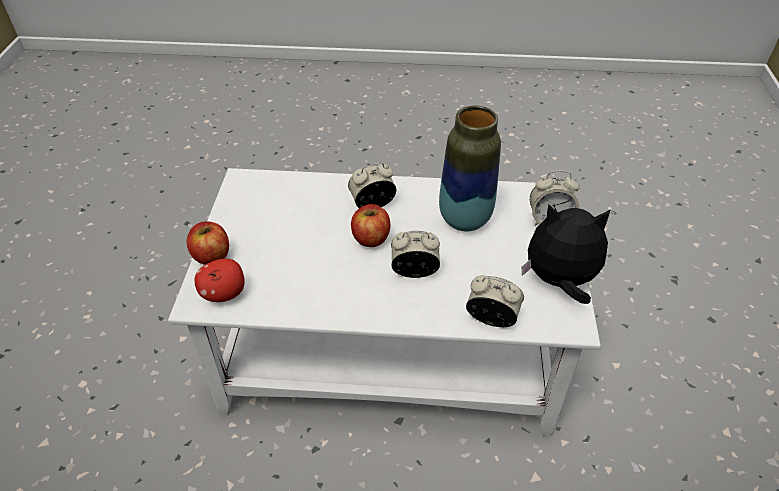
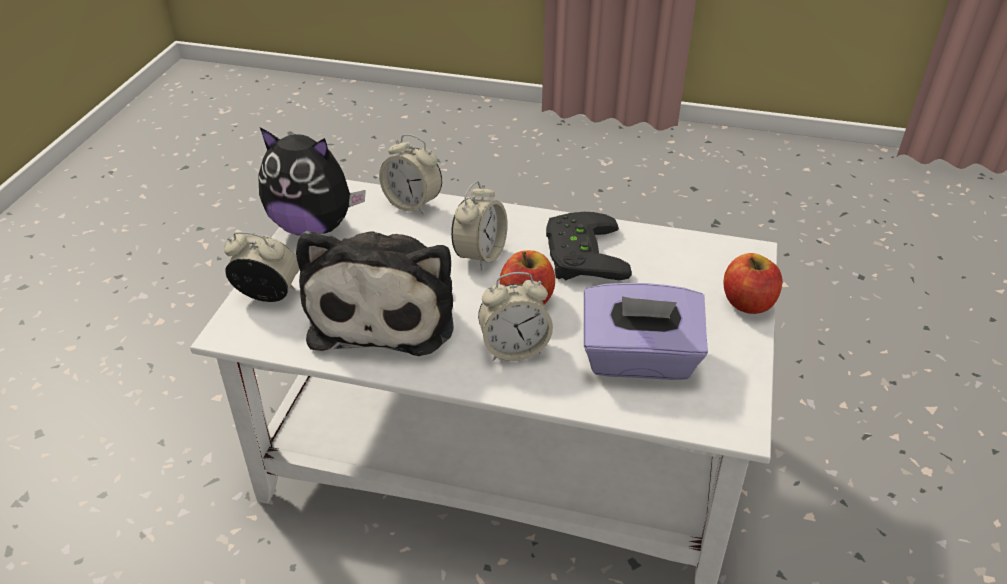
camera: 170 degrees left, 5 degrees down
(224, 293) = (717, 258): apple -> none
(293, 207) = (639, 360): none -> purple tissue box
(337, 283) = (578, 254): none -> black game controller
(414, 272) = (480, 255): alarm clock -> alarm clock turned 75 degrees counterclockwise
(464, 219) = (385, 309): vase -> plush toy

